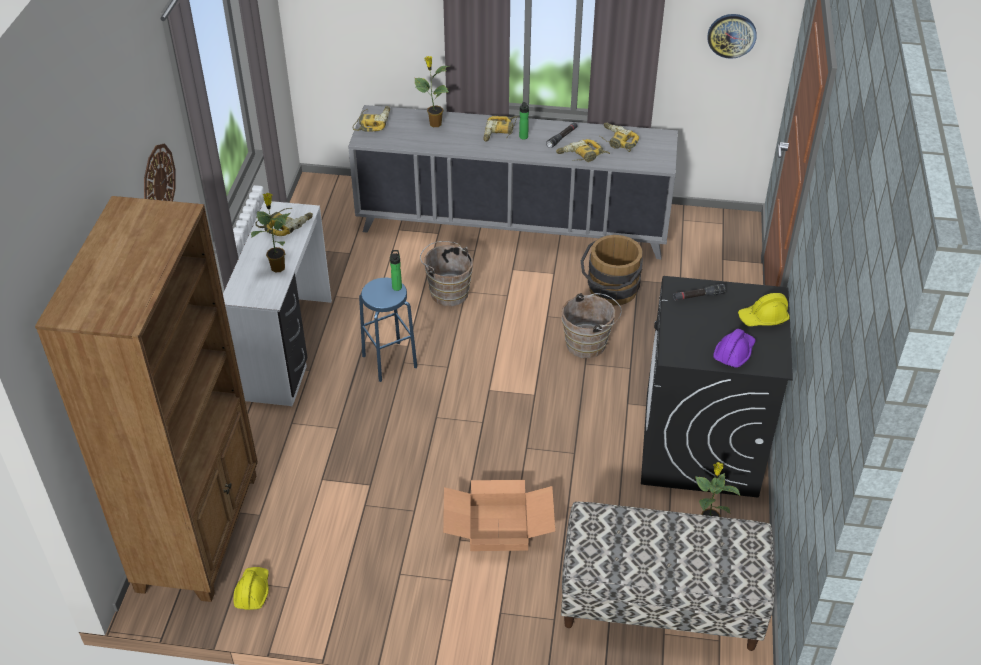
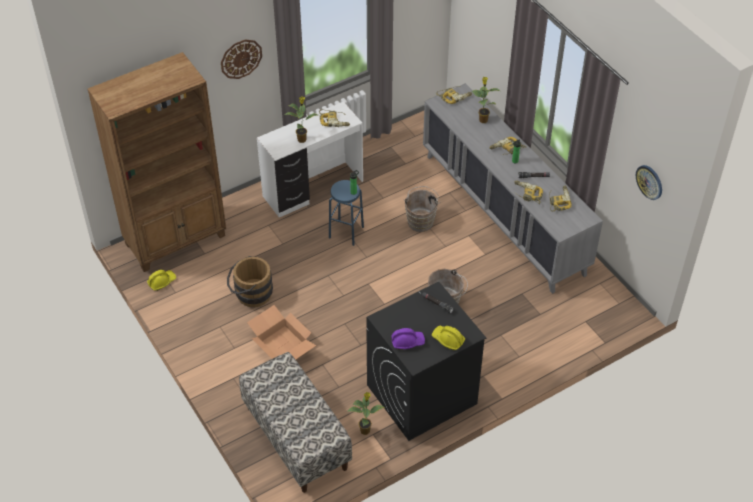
camera: 50 degrees right, 5 degrees up
(610, 292) = (498, 287): brown bucket -> brown bucket (250, 294)

